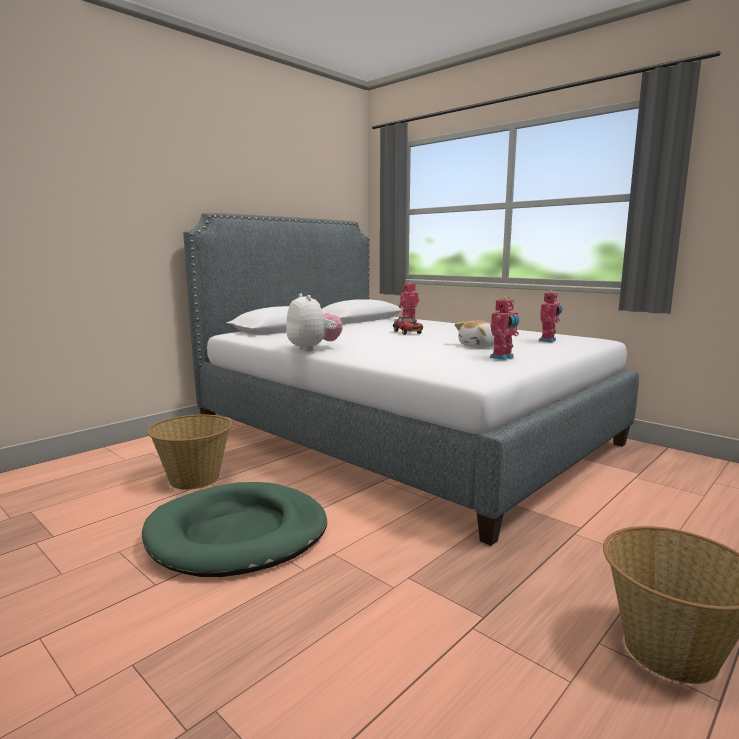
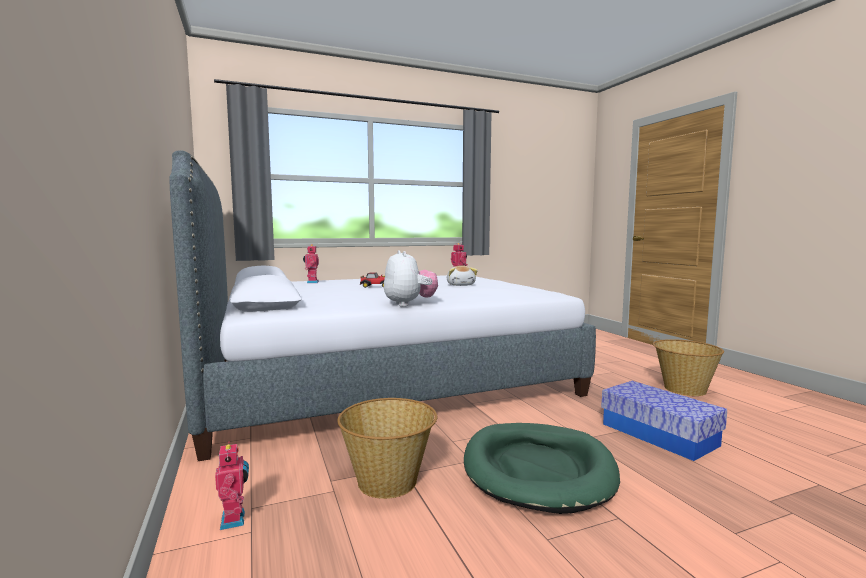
camera: 65 degrees left, 5 degrees down
(313, 349) = (409, 304): plush toy -> plush toy turned 75 degrees clockwise
(390, 612) = (659, 434): none -> storage box
(503, 357) = (509, 286): toy robot -> toy robot (235, 520)

